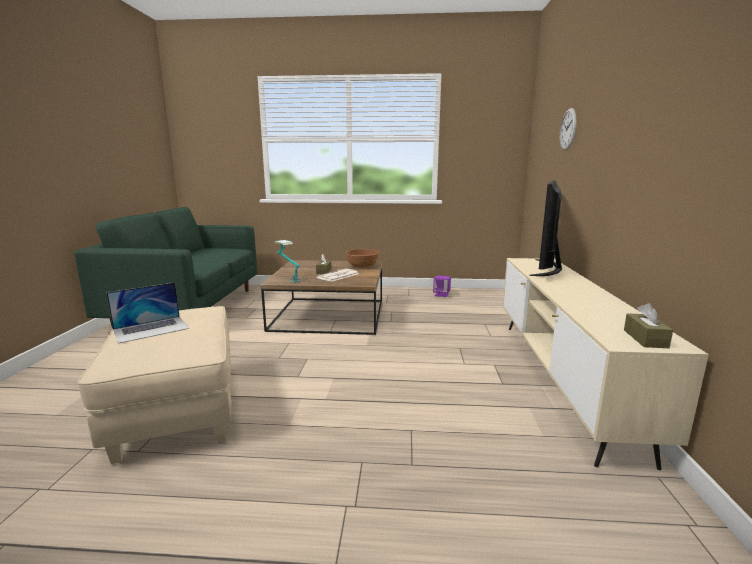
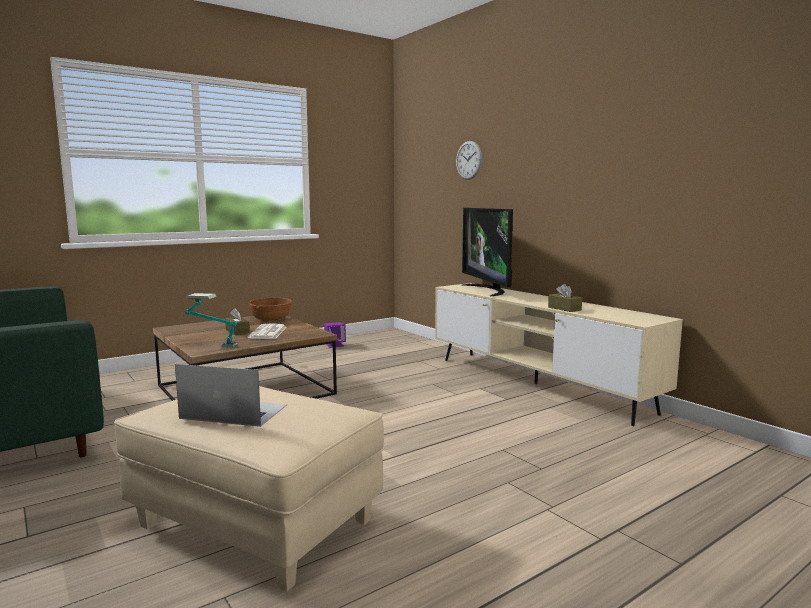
camera: 40 degrees left, 5 degrees down
(151, 329) = (234, 411): laptop -> laptop turned 90 degrees counterclockwise
(645, 339) = (644, 318): brown tissue box -> brown tissue box (564, 309)

